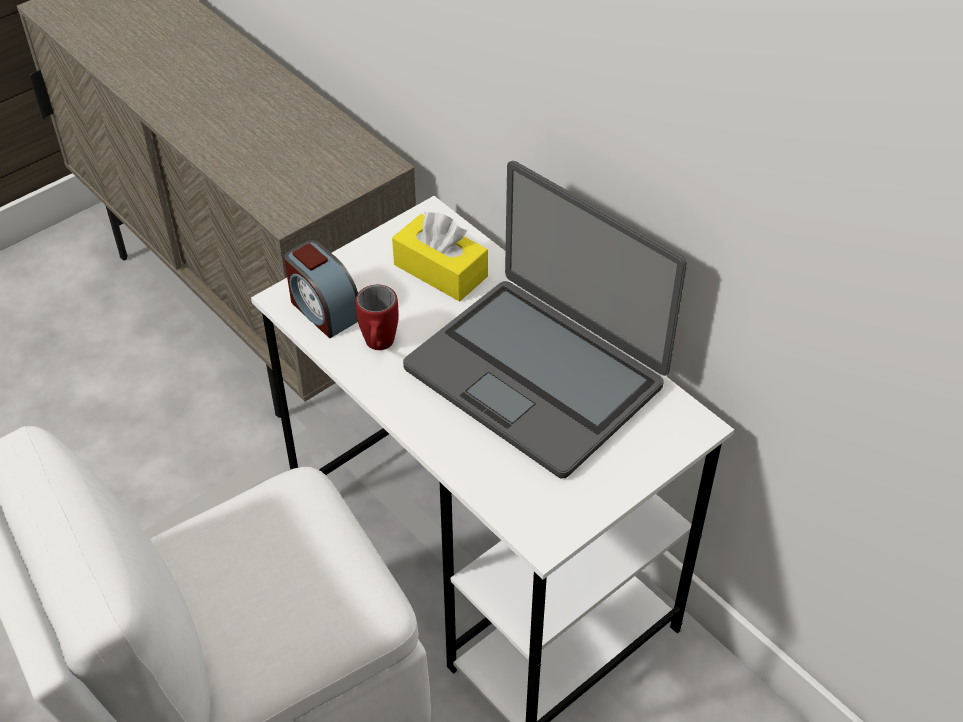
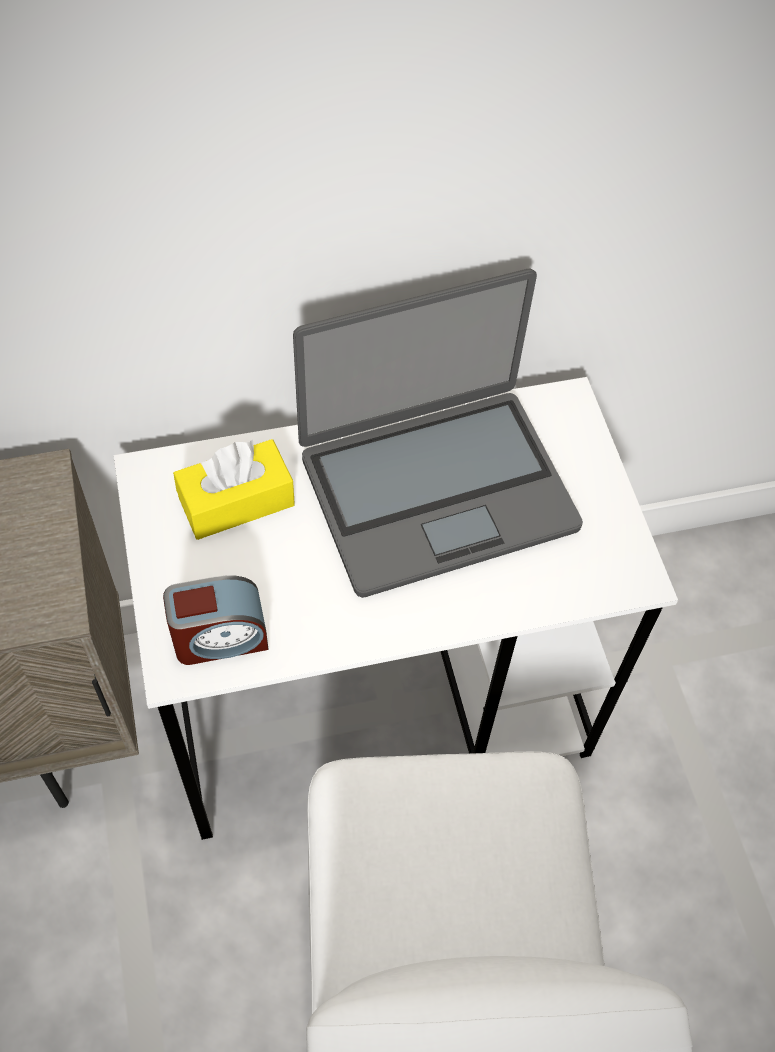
camera: 65 degrees left, 10 degrees up
(378, 347) = (312, 608): red mug -> none

